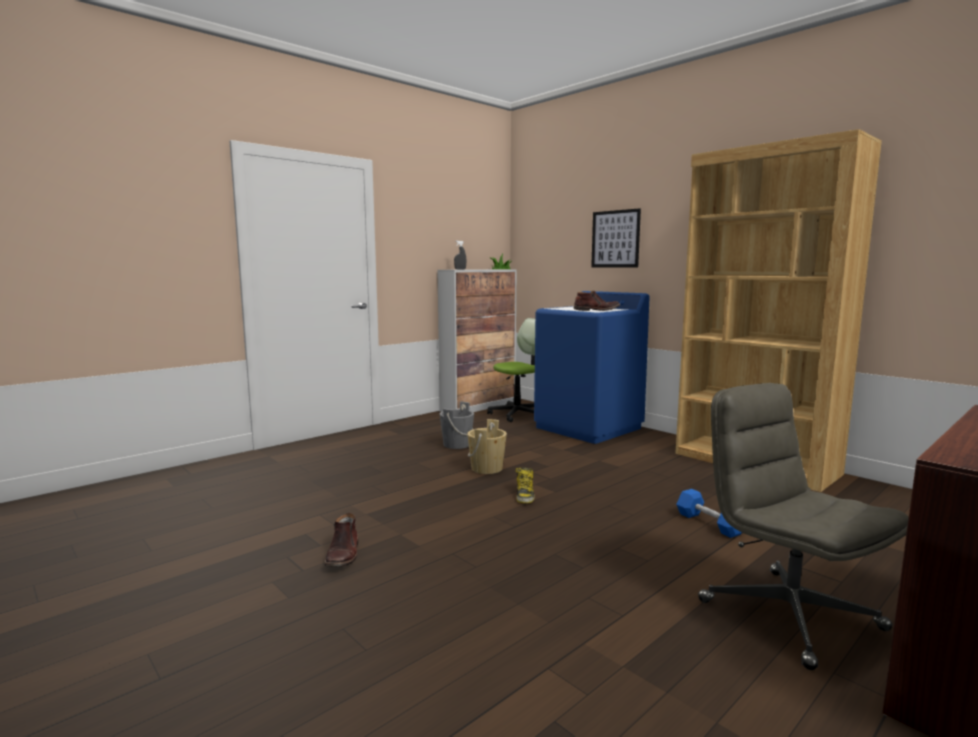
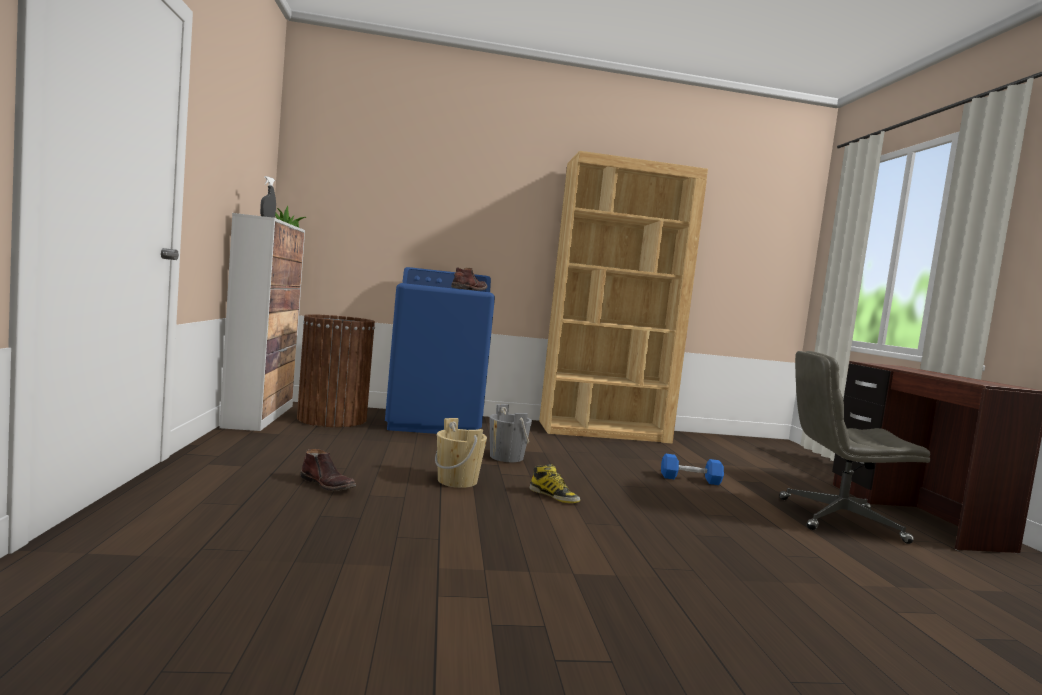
camera: 55 degrees left, 5 degrees down
(343, 555) = (593, 621): brown boot -> brown boot (328, 484)
(457, 444) = (357, 463): grey bucket -> grey bucket (506, 457)
(518, 414) = (332, 419): office chair -> brown trash can
(615, 239) = (446, 214): picture -> none

